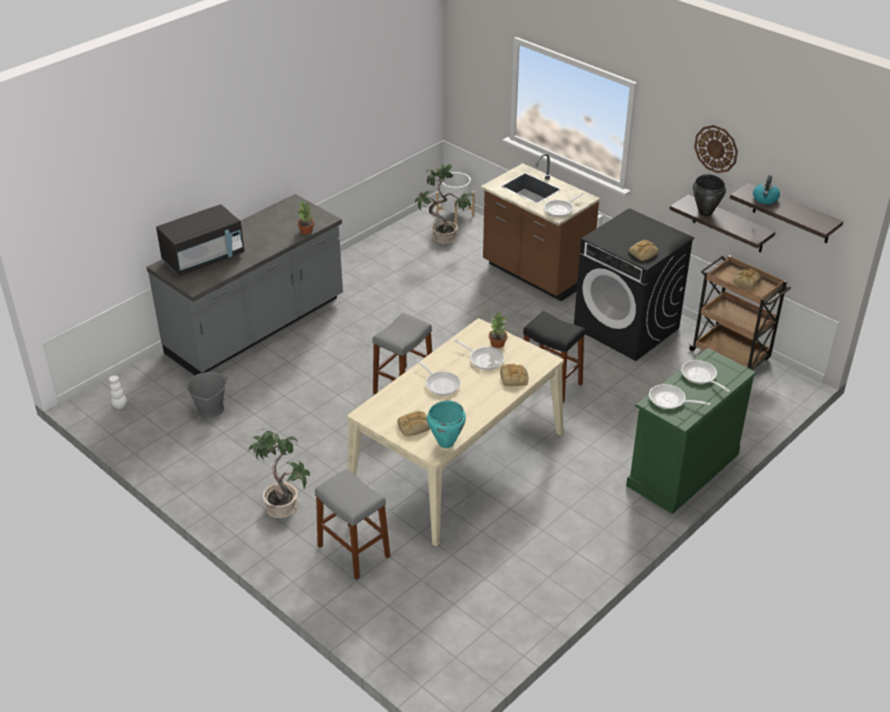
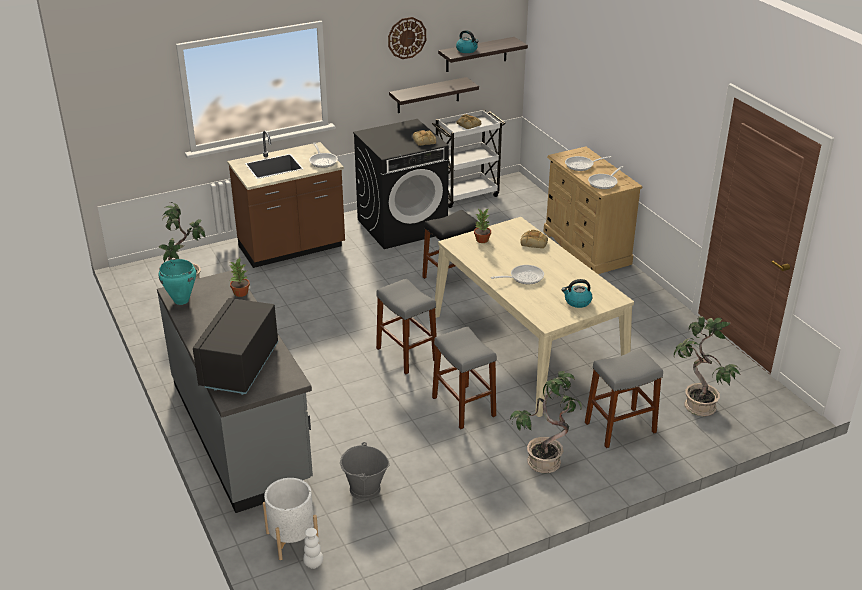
camera: 70 degrees left, 5 degrees down
(204, 259) = (239, 367): black microwave -> black microwave turned 150 degrees counterclockwise
(341, 439) = (463, 406): none -> grey stool
(413, 427) = (577, 302): bread -> kettle
(415, 608) = (698, 406): none -> potted plant
(445, 443) = (606, 290): turquoise cooking pot -> turquoise cooking pot (181, 301)
(455, 215) = (153, 268): white planter -> white planter (292, 539)
(484, 359) = (500, 250): frying pan -> none
(682, 470) = (586, 248): green dresser -> beige dresser
(705, 212) = (421, 92): black cooking pot -> none
(731, 355) = (467, 194): brown cart -> white cart

